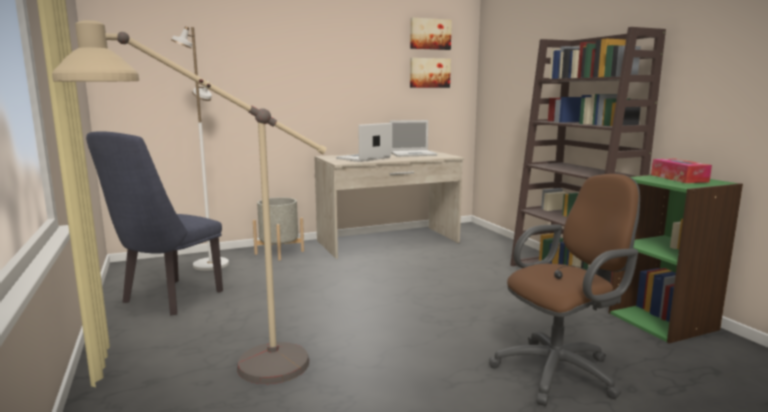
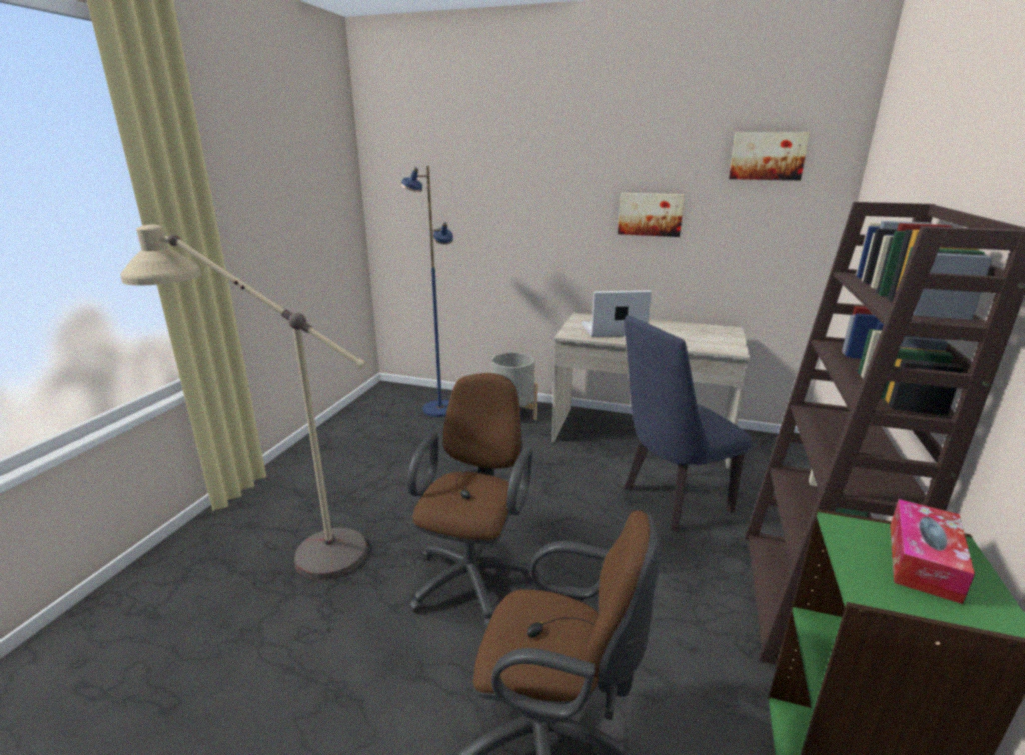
camera: 40 degrees right, 10 degrees up
(167, 299) = (362, 440): blue chair -> blue chair (670, 502)
(210, 265) = (439, 409): white floor lamp -> blue floor lamp
(401, 331) = (474, 576): none -> brown office chair
(413, 154) = (695, 332): laptop -> none
(429, 73) = (758, 215): picture -> picture (650, 214)

